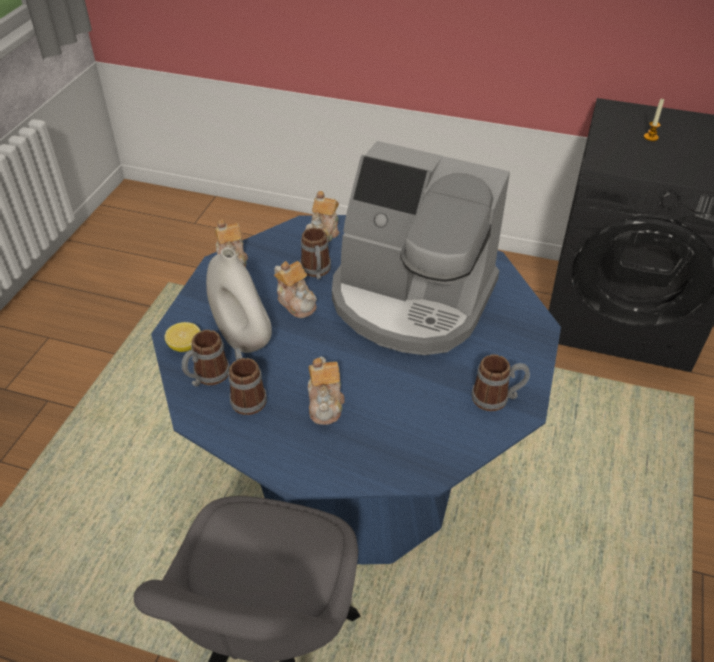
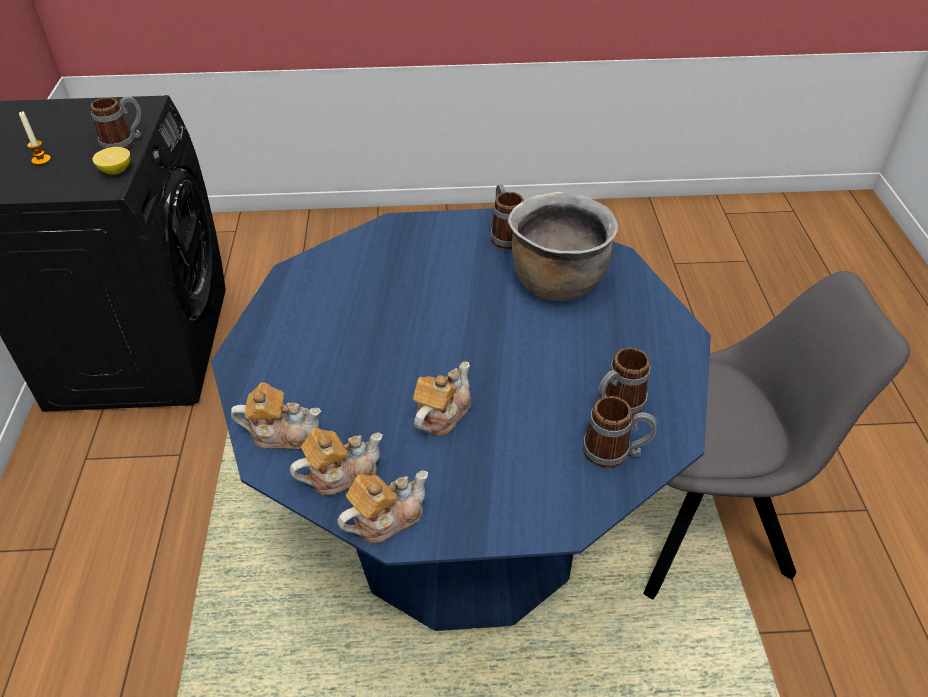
camera: 110 degrees left, 0 degrees up
(185, 346) = (580, 498): lemon -> lemon (116, 171)
(243, 337) = (532, 444): white vase -> none
(316, 272) = (372, 414): mug -> mug (124, 142)
(326, 403) = (585, 340): teapot -> teapot (340, 474)
(409, 412) = (557, 282): none -> brown cooking pot
(411, 300) = (392, 316): coffee machine -> none

